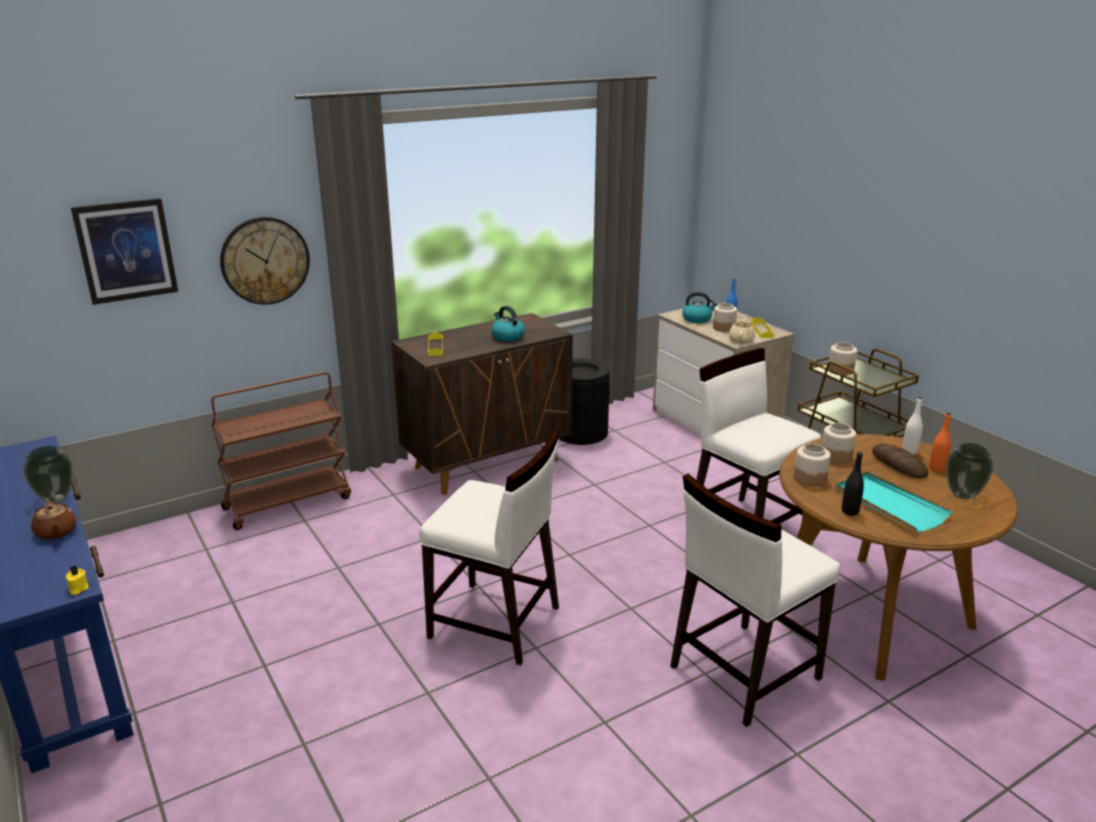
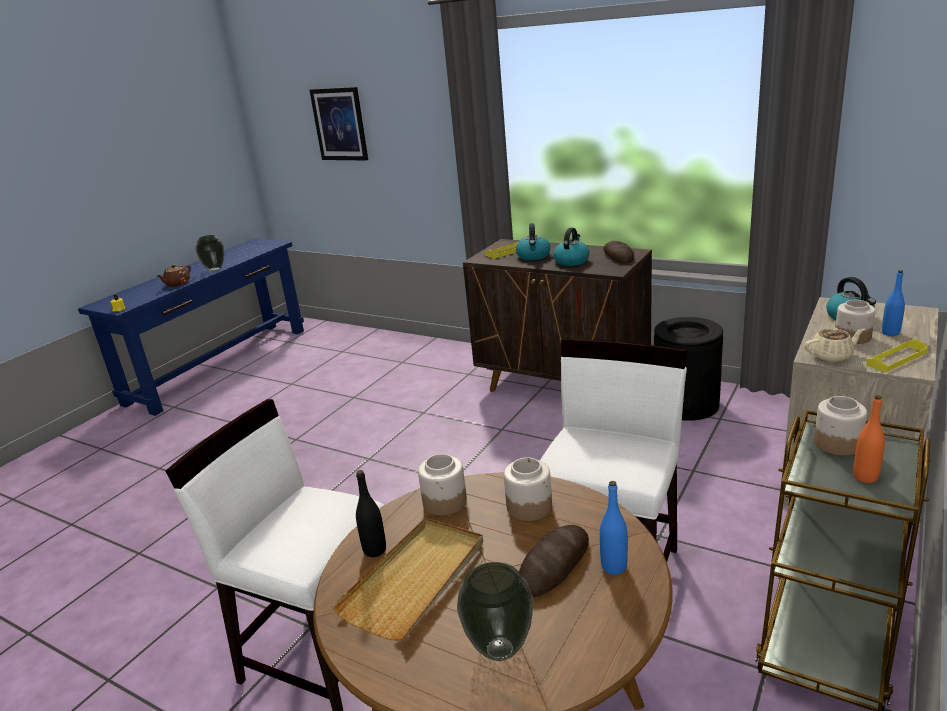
camera: 65 degrees right, 0 degrees up
(265, 260) = (422, 146): wall clock -> none
(288, 502) = (419, 347): brown cart -> none
(468, 343) = (533, 256): none -> kettle
(495, 623) = (324, 484): white chair -> none
(526, 323) = (618, 256): none -> bread
(889, 505) = (415, 579): turquoise tray -> beige tray
(909, 451) = (614, 567): white bottle -> blue bottle
(937, 469) = (575, 605): orange bottle -> orange bottle (865, 477)

